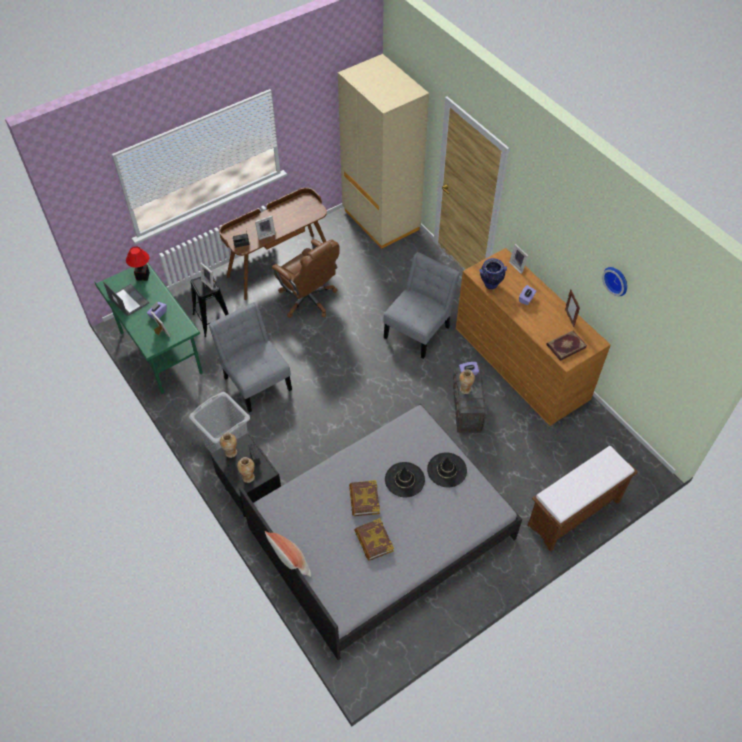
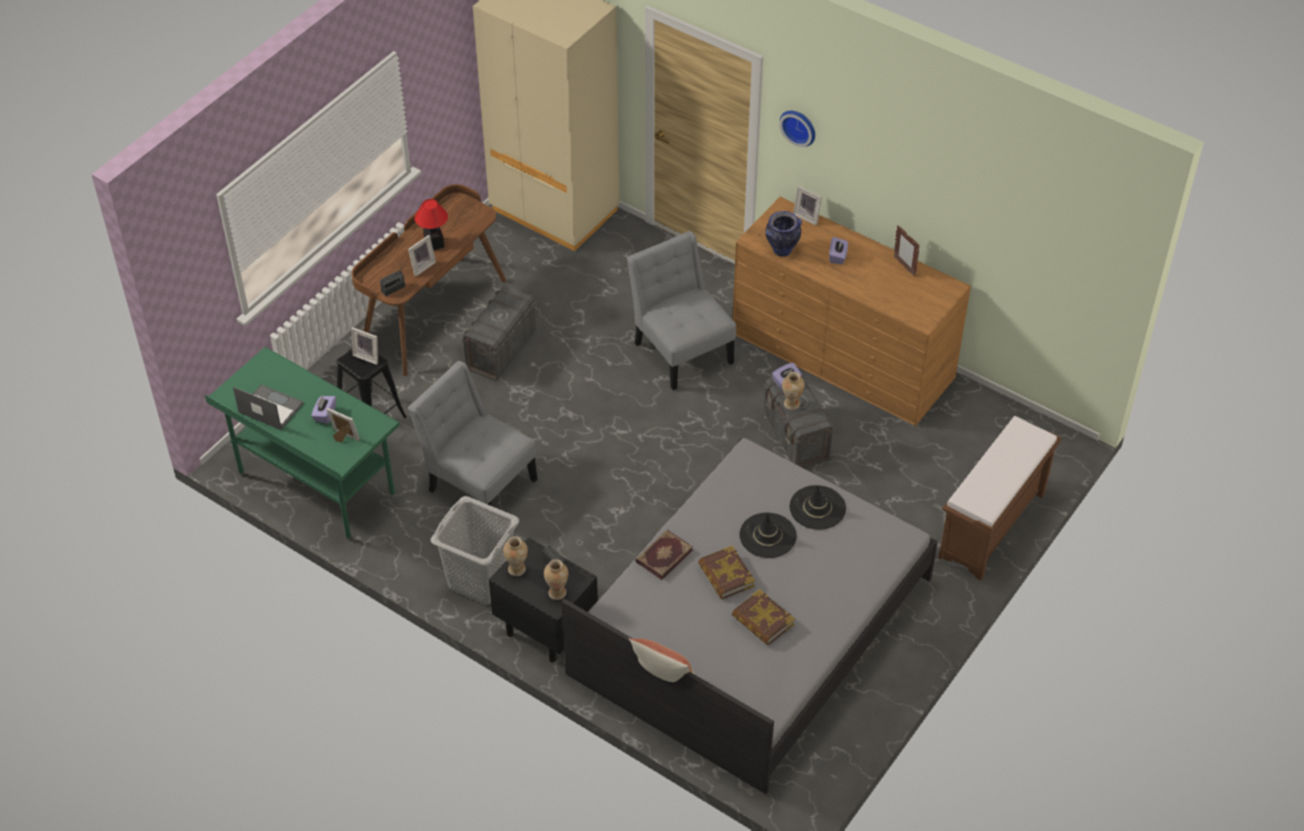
camera: 20 degrees left, 5 degrees down
(143, 276) = (272, 369): table lamp -> table lamp (434, 243)
(308, 299) = (501, 350): brown office chair -> grey storage box
(419, 329) = (681, 349): grey chair -> grey chair turned 45 degrees counterclockwise
(565, 346) = (914, 302): book -> book (663, 555)
(617, 280) = (961, 194): wall clock -> wall clock (799, 126)

